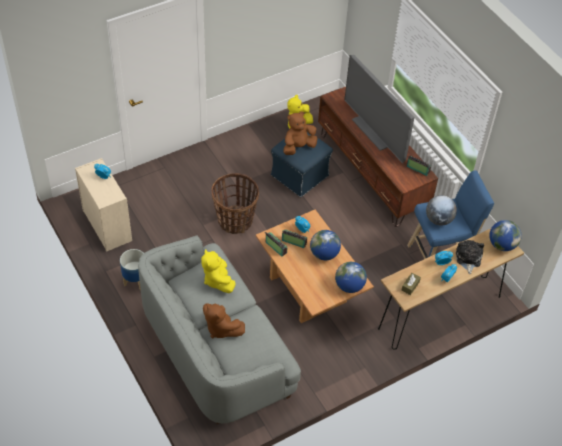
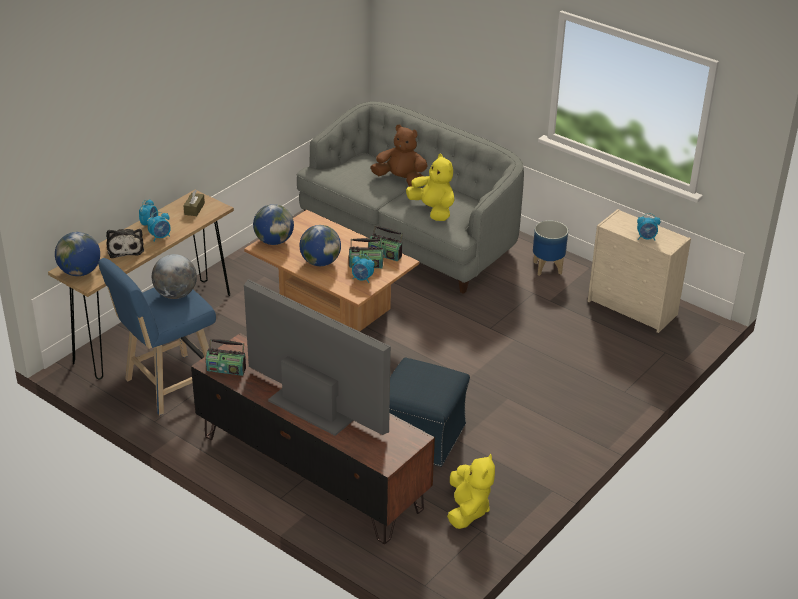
camera: 160 degrees right, 15 degrees down
(235, 220) = (475, 355): basket -> none
(298, 147) = (429, 380): brown plush toy -> none

